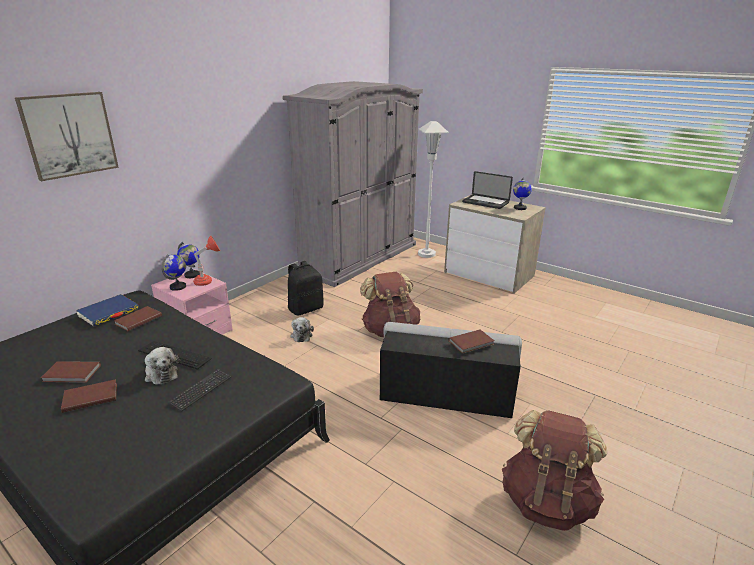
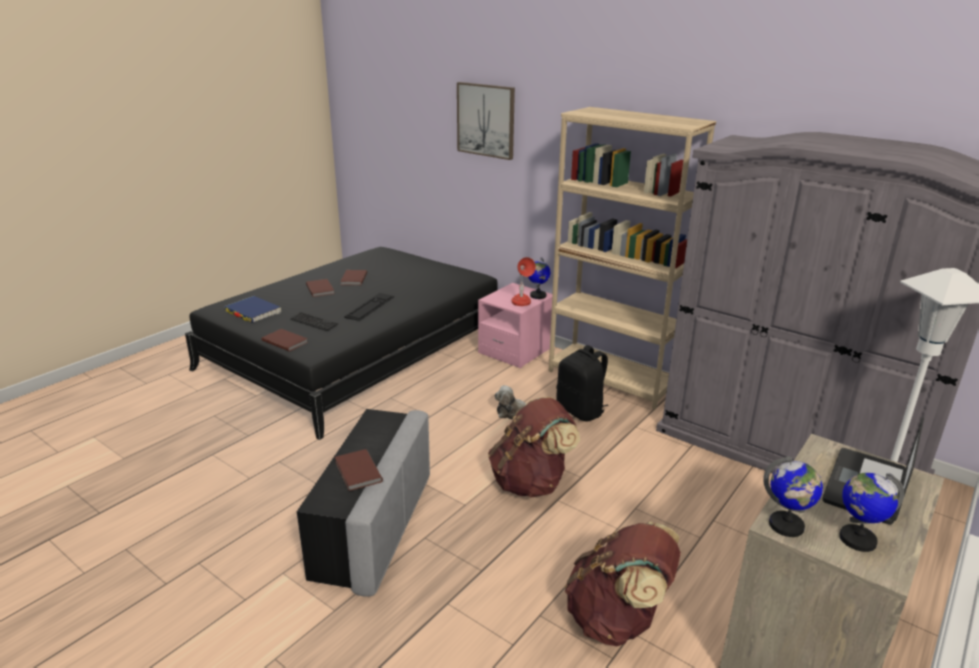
camera: 90 degrees right, 0 degrees up
(108, 312) = (444, 273): blue book -> blue book (253, 312)
(137, 320) = (429, 284): brown book -> brown book (285, 341)
(160, 373) = (343, 306): plush toy -> none
(178, 287) = (508, 293): globe -> globe (786, 526)
(265, 295) = (611, 380): none -> beige bookcase
(547, 502) = (167, 586): brown backpack -> brown backpack (617, 619)

